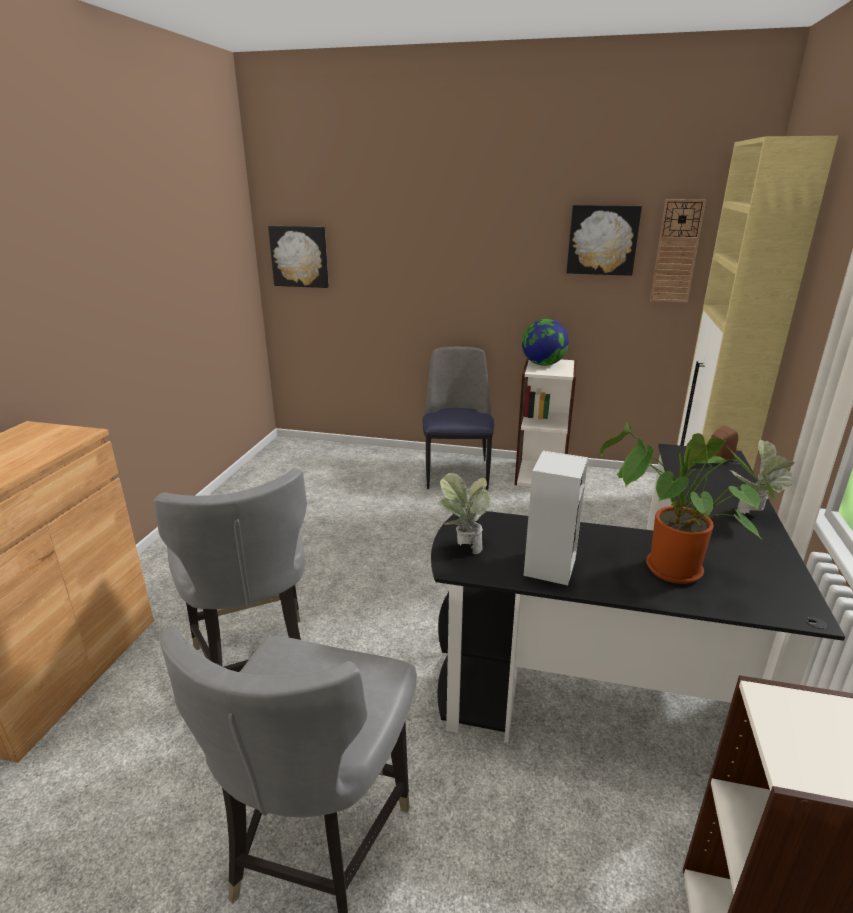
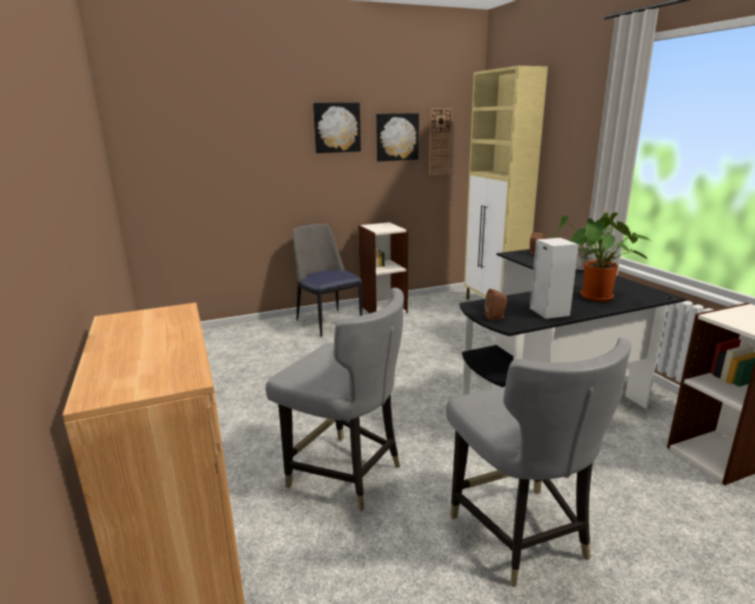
camera: 35 degrees left, 5 degrees down
(300, 256) = (158, 165): picture -> picture (336, 127)
(463, 547) = (496, 317): potted plant -> brown speaker
(543, 364) = (376, 227): globe -> none

